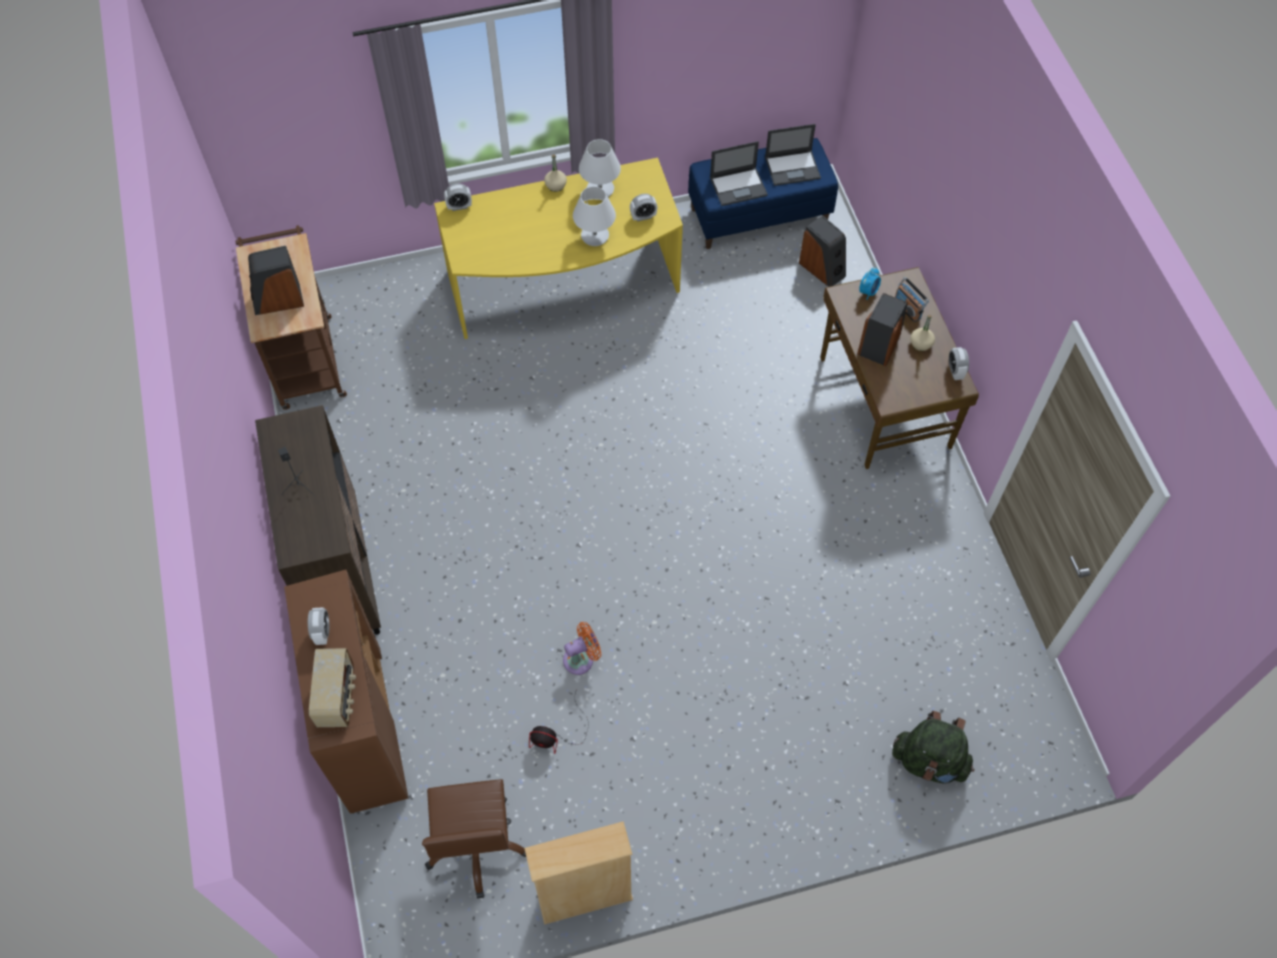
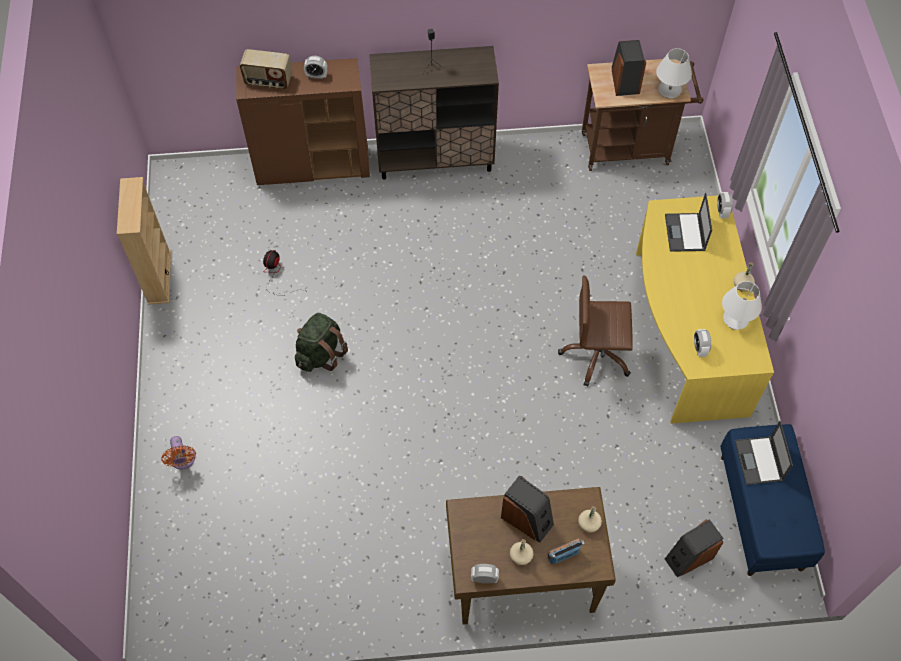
camera: 100 degrees right, 0 degrees up
(477, 844) = (215, 221): brown office chair -> brown office chair (596, 354)
(581, 659) = (330, 298): orange fan -> orange fan (183, 461)
(594, 236) = (680, 307): white table lamp -> white table lamp (669, 90)
(793, 168) = (782, 517): laptop -> laptop (685, 233)
(868, 291) = (589, 523): alarm clock -> beige bottle
(929, 761) = (181, 523): green backpack -> green backpack (320, 354)

